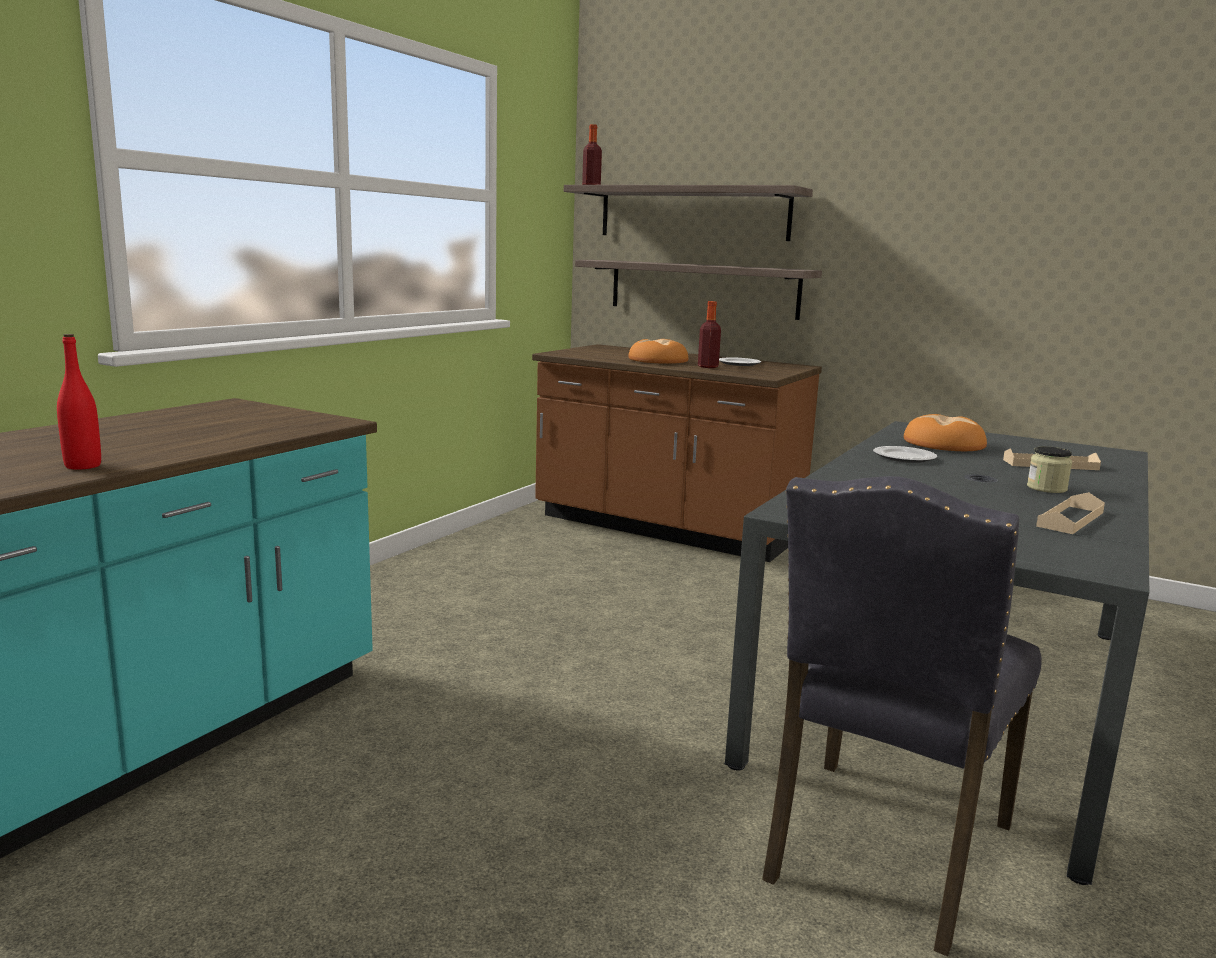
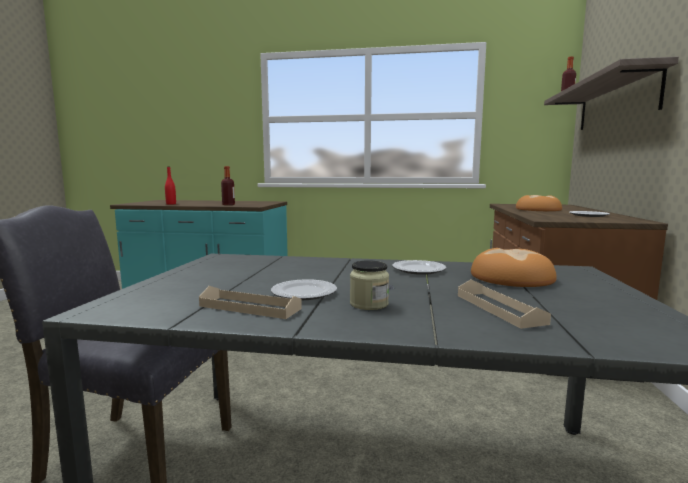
camera: 70 degrees right, 5 degrees down
(703, 288) = (616, 160): shelf -> none
(708, 367) = (545, 214): bottle -> bottle (228, 205)
(1010, 499) = (304, 293): none -> plate

